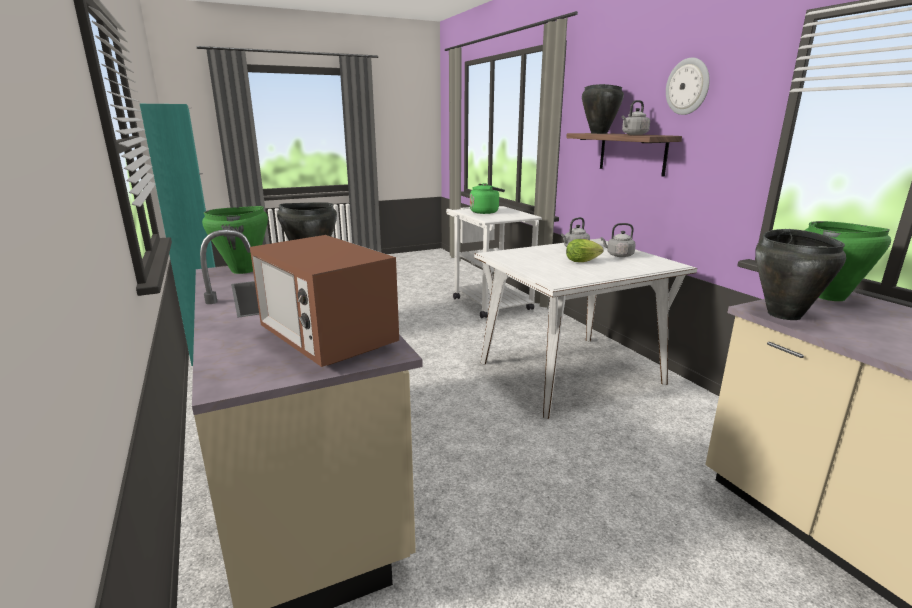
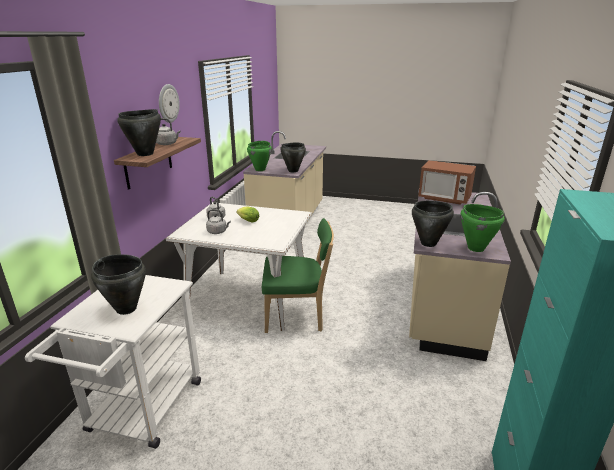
camera: 140 degrees left, 5 degrees up
(327, 341) = (444, 198): microwave -> microwave turned 120 degrees clockwise
(486, 212) = (126, 308): green kettle -> black cooking pot
(488, 378) = (297, 316): none -> green chair

